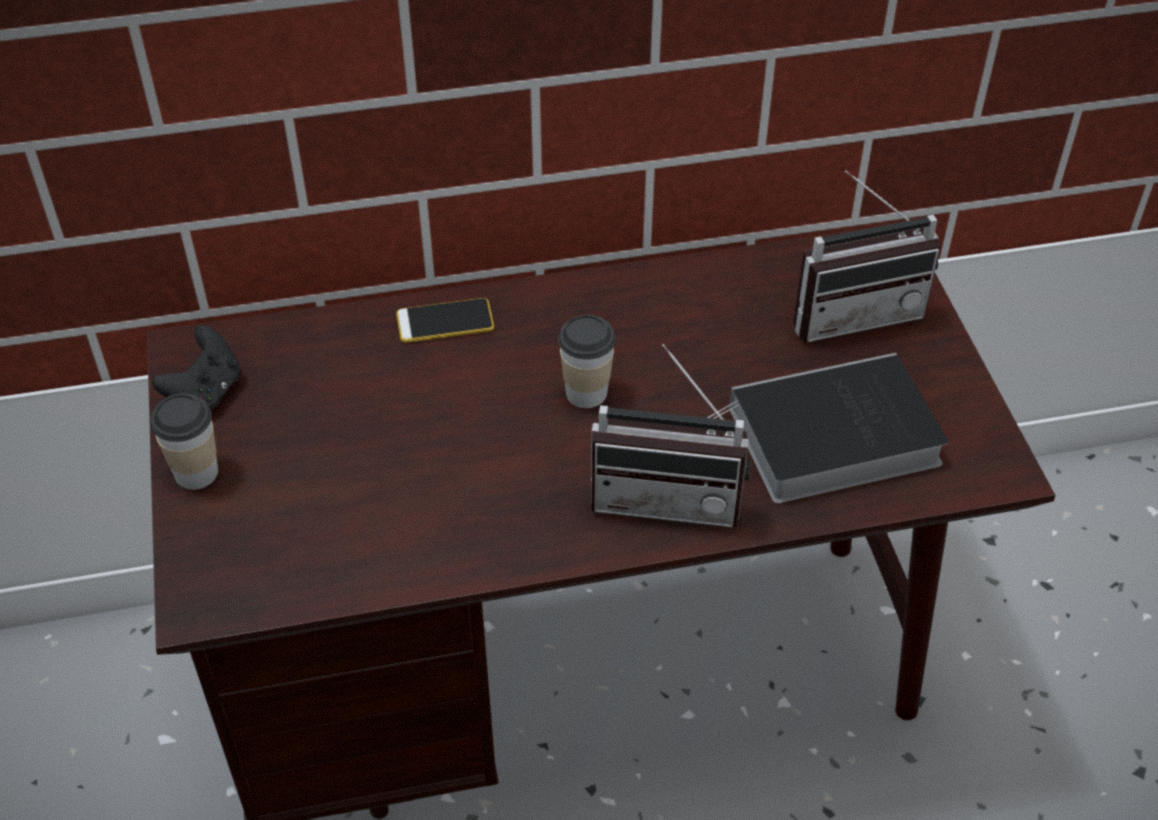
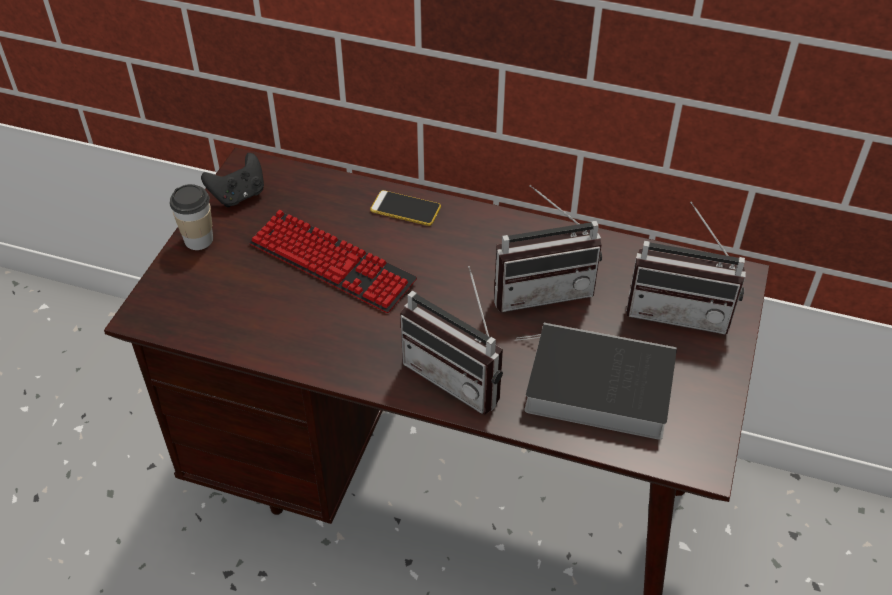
camera: 30 degrees right, 0 degrees up
(403, 428) = (331, 263): none -> keyboard
(586, 393) = (458, 288): cup -> none
(684, 351) = (541, 288): none -> radio

